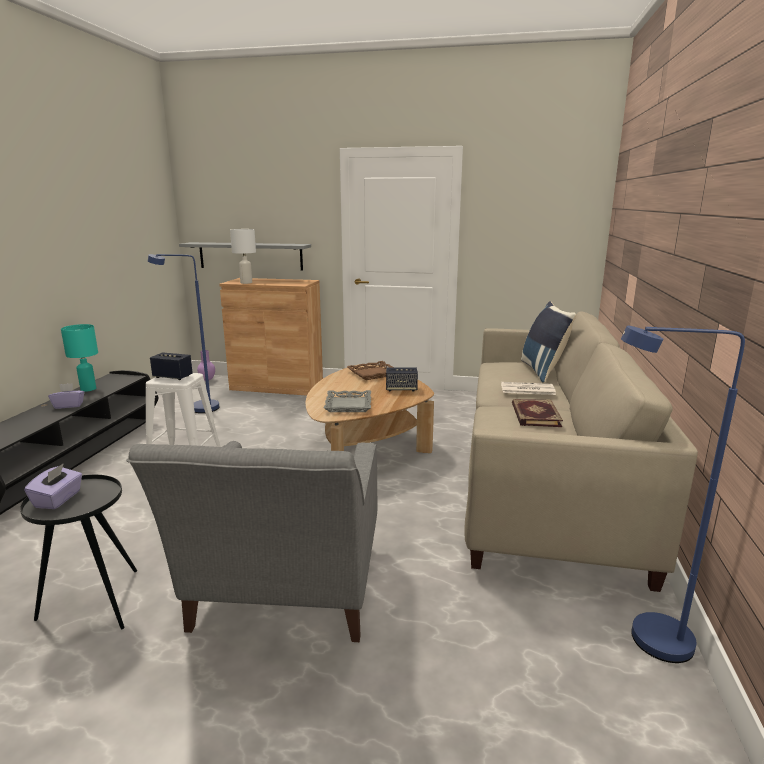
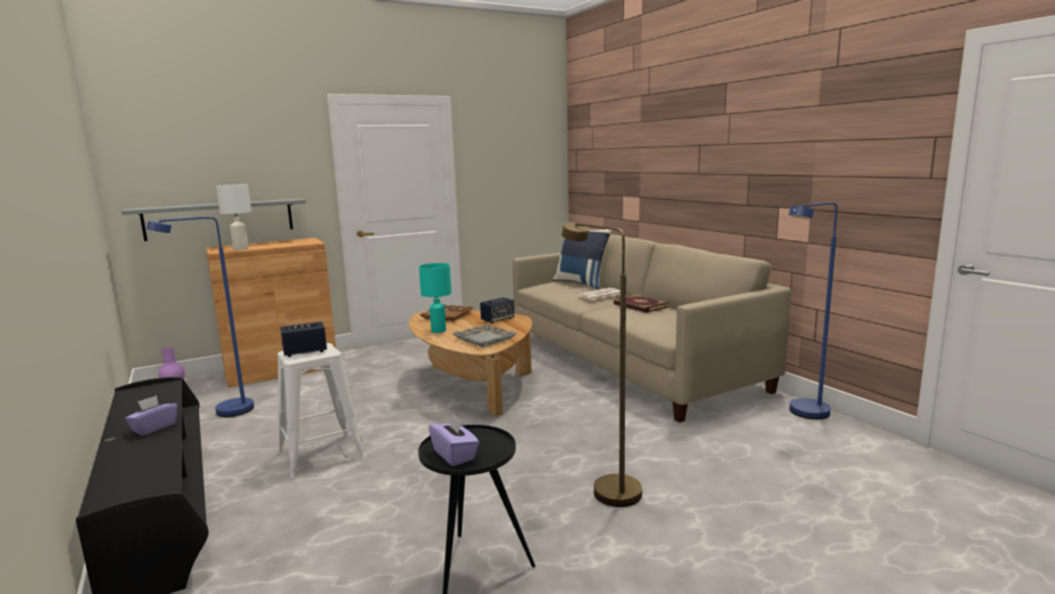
camera: 40 degrees left, 5 degrees down
(88, 389) = (132, 409): turquoise table lamp -> turquoise table lamp (438, 331)
(285, 596) = (606, 488): grey armchair -> brown floor lamp

